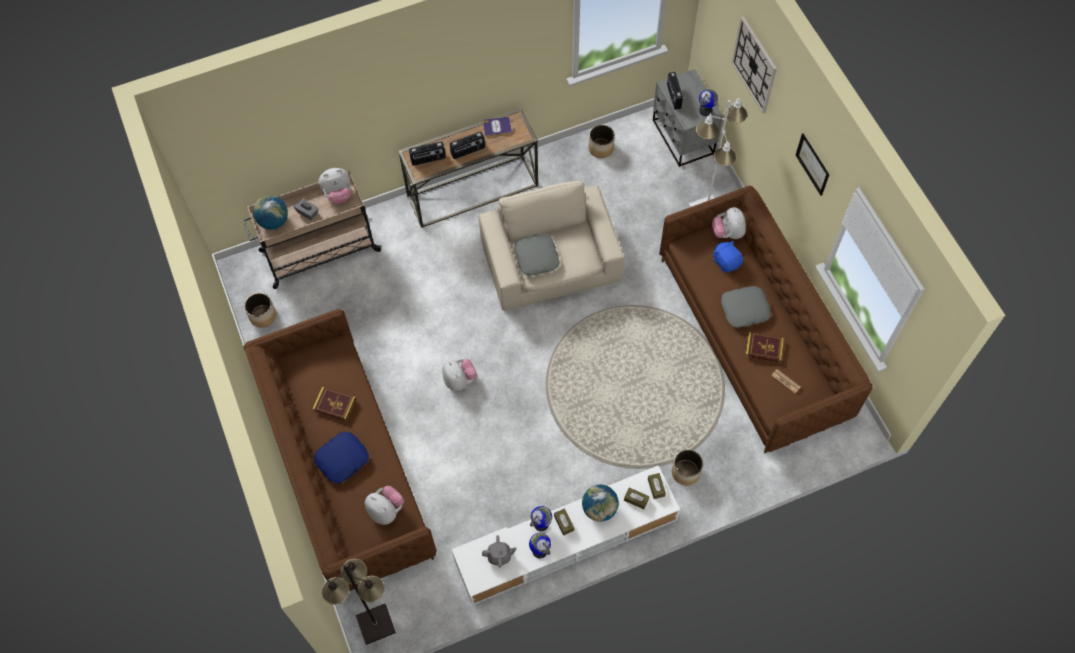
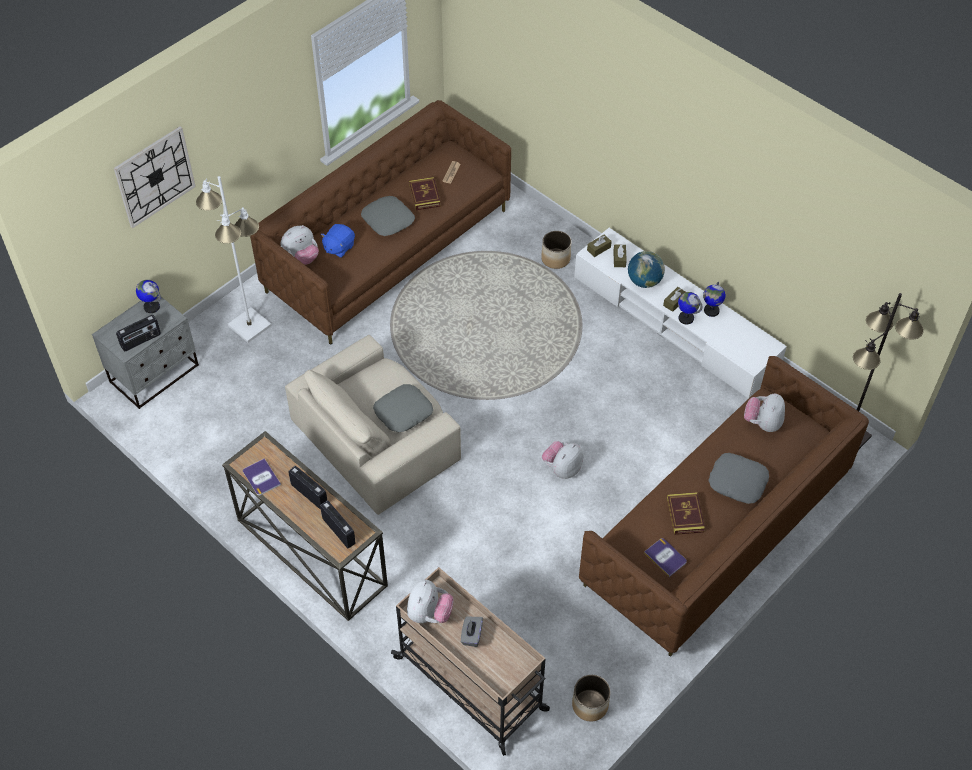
camera: 115 degrees left, 10 degrees down
(274, 221) = (502, 668): globe -> none
(307, 374) = (665, 557): none -> book
(338, 194) = (429, 614): plush toy -> plush toy turned 60 degrees clockwise
(342, 459) = (738, 481): blue pillow -> grey pillow
(499, 555) = (735, 338): grey teapot -> none
(601, 148) = (198, 445): planter -> none
(812, 164) = (264, 112): picture -> none

